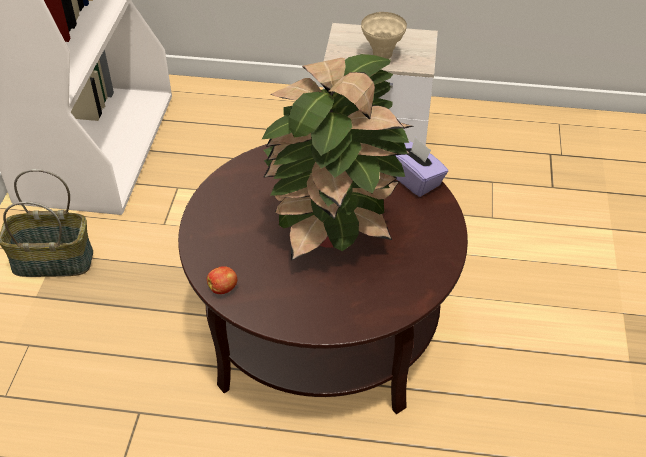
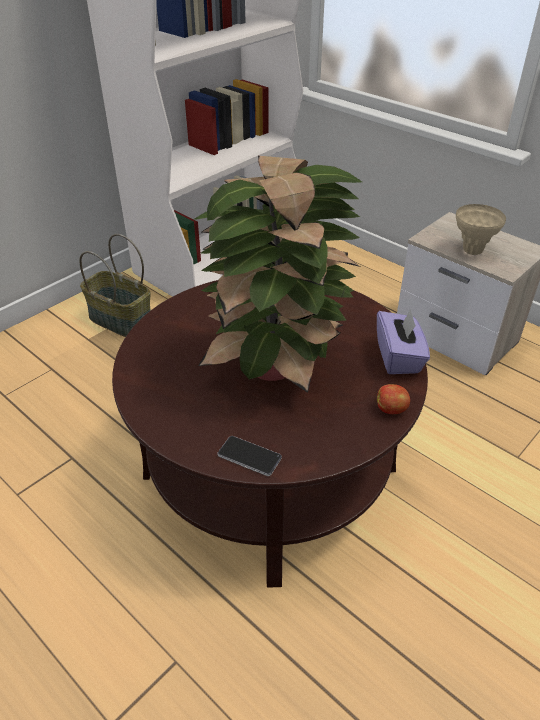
camera: 35 degrees right, 5 degrees down
(223, 288) = (136, 367): apple -> apple (391, 409)
(382, 310) = (249, 456): none -> phone

